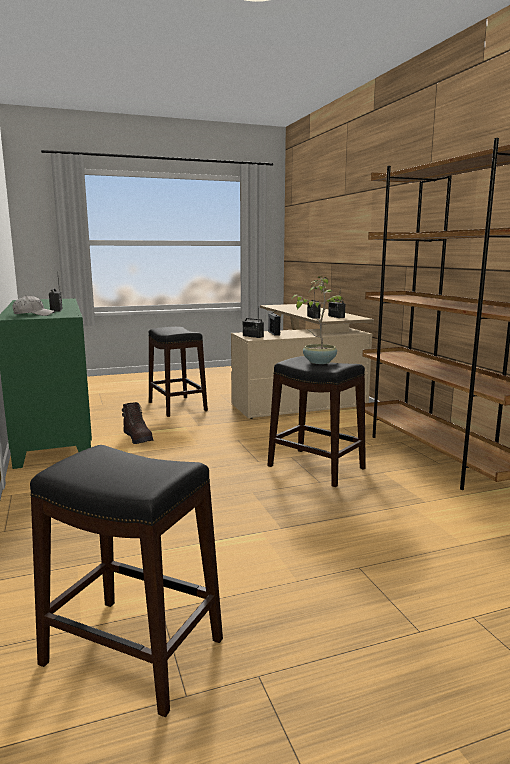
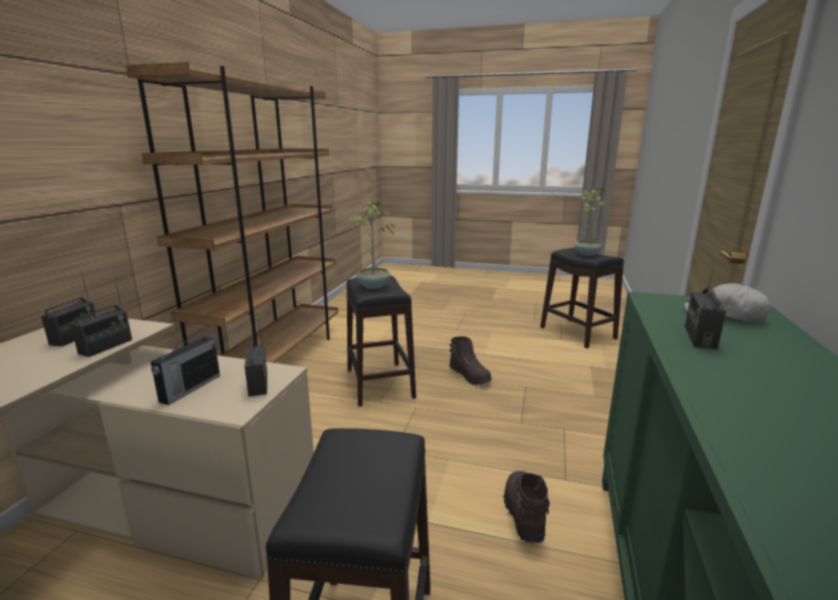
camera: 145 degrees left, 5 degrees up
(122, 465) = (586, 254): none -> potted plant
(245, 497) = (470, 376): none -> brown boot

